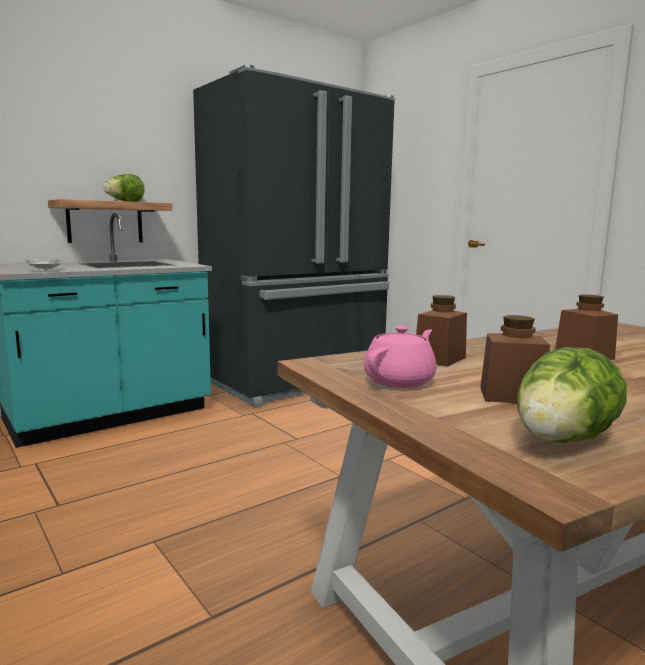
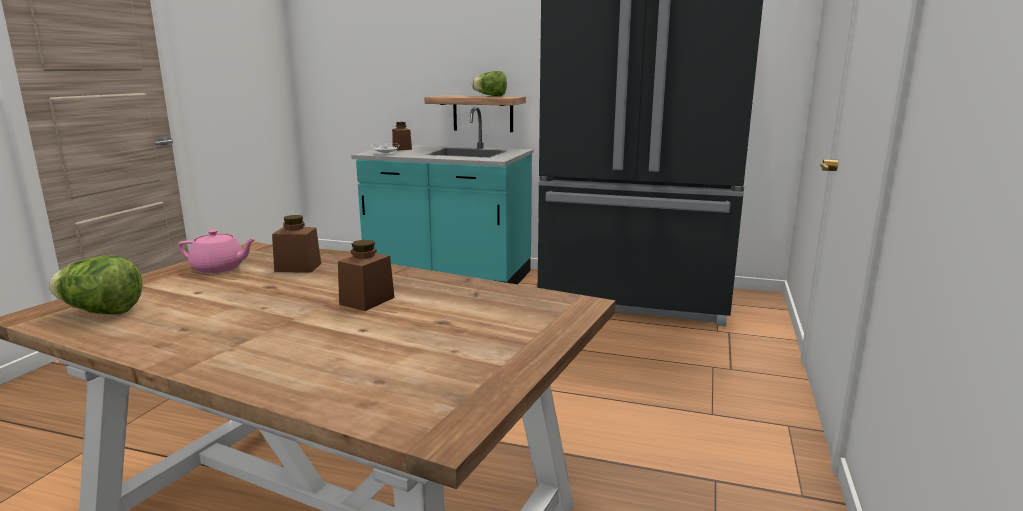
camera: 55 degrees right, 5 degrees up
(511, 396) = (200, 294): brown jar -> brown jar (402, 149)

